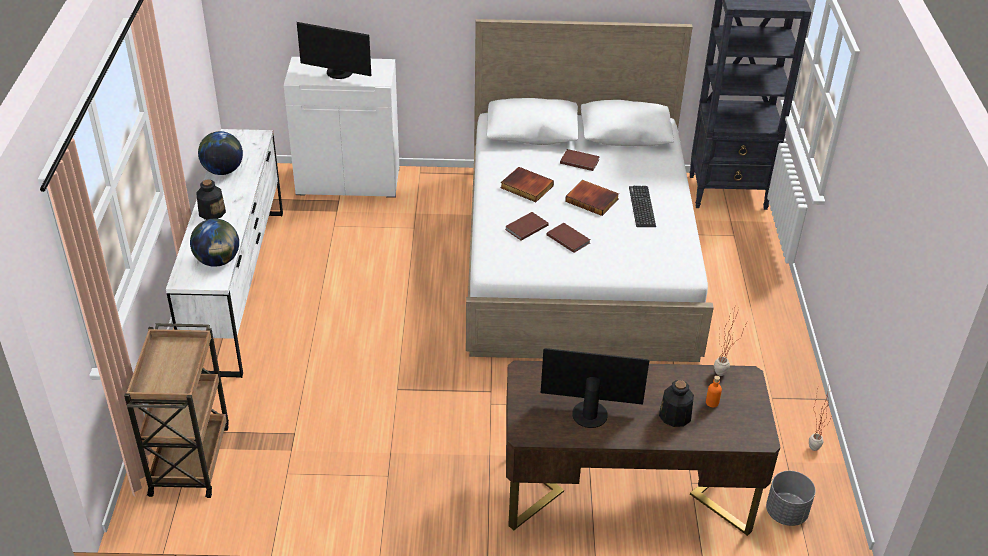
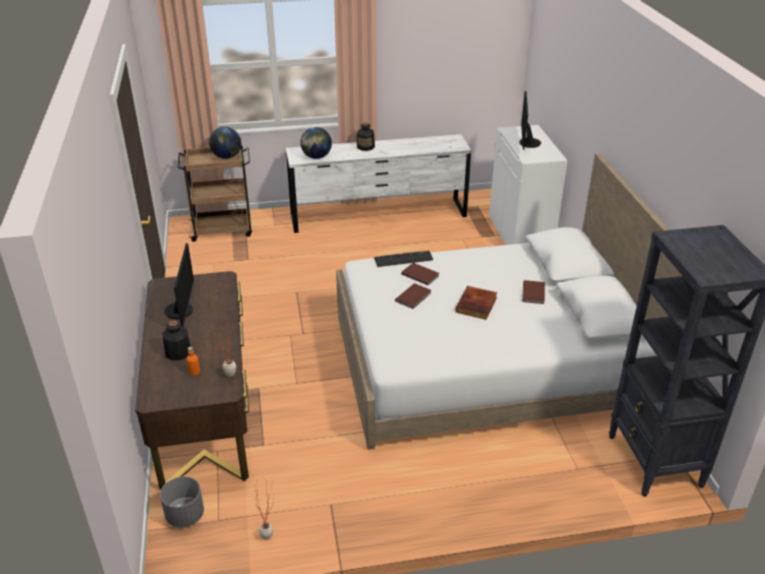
camera: 80 degrees right, 5 degrees down
(223, 170) = (412, 142): globe -> globe (227, 156)
(526, 187) = (477, 269): book -> none
(642, 207) = (480, 334): keyboard -> keyboard (403, 259)

